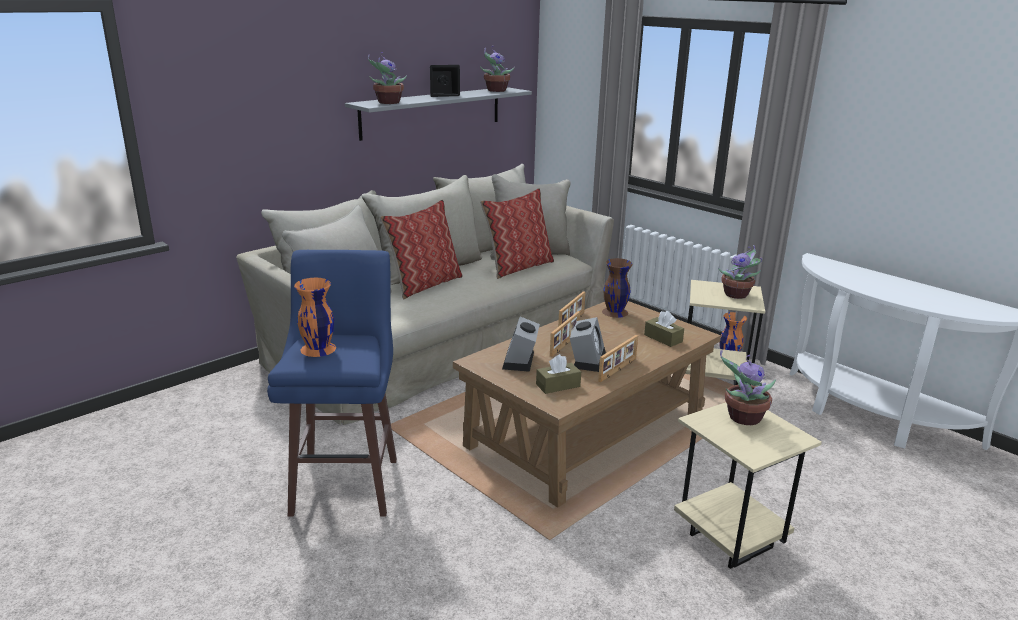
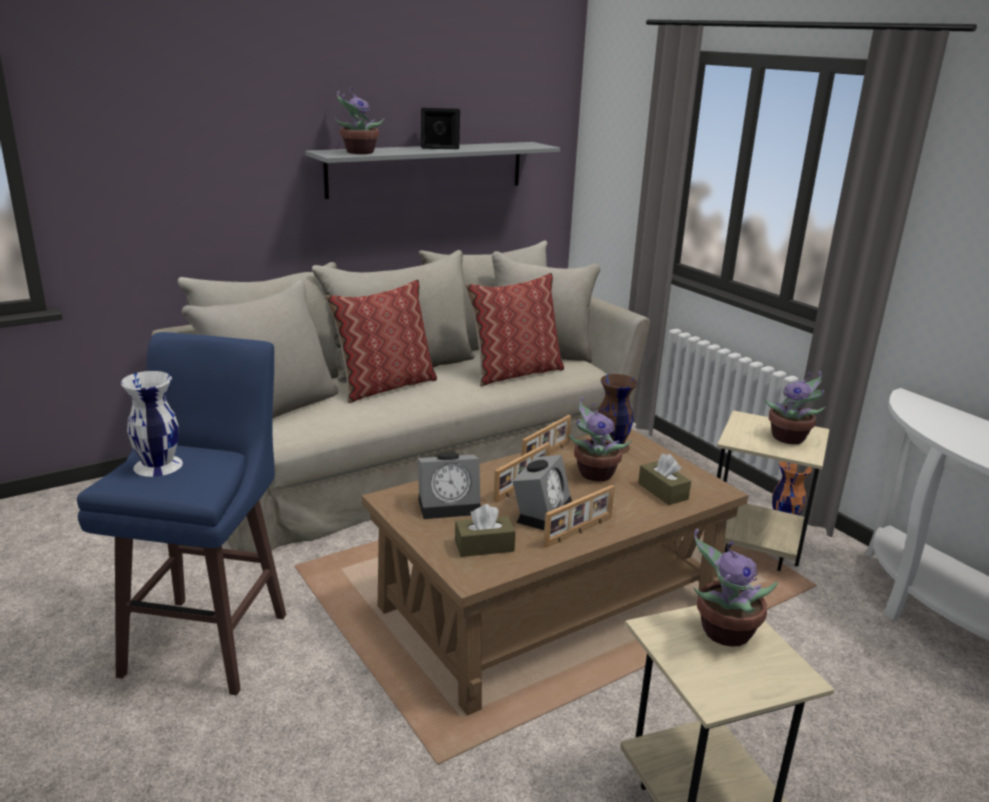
camera: 10 degrees right, 0 degrees up
(317, 349) = (157, 465): orange vase -> white vase
(495, 90) = (512, 145): potted plant -> potted plant (593, 474)
(520, 361) = (450, 505): alarm clock -> alarm clock turned 120 degrees counterclockwise

